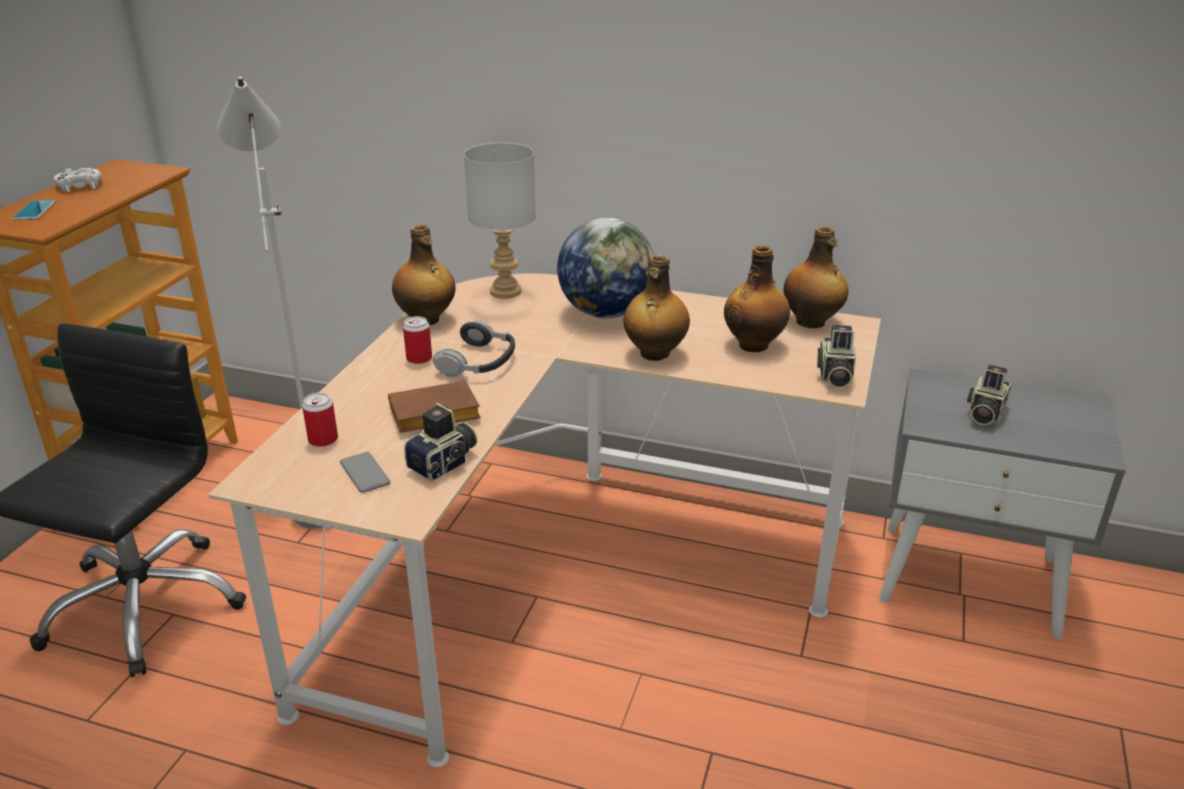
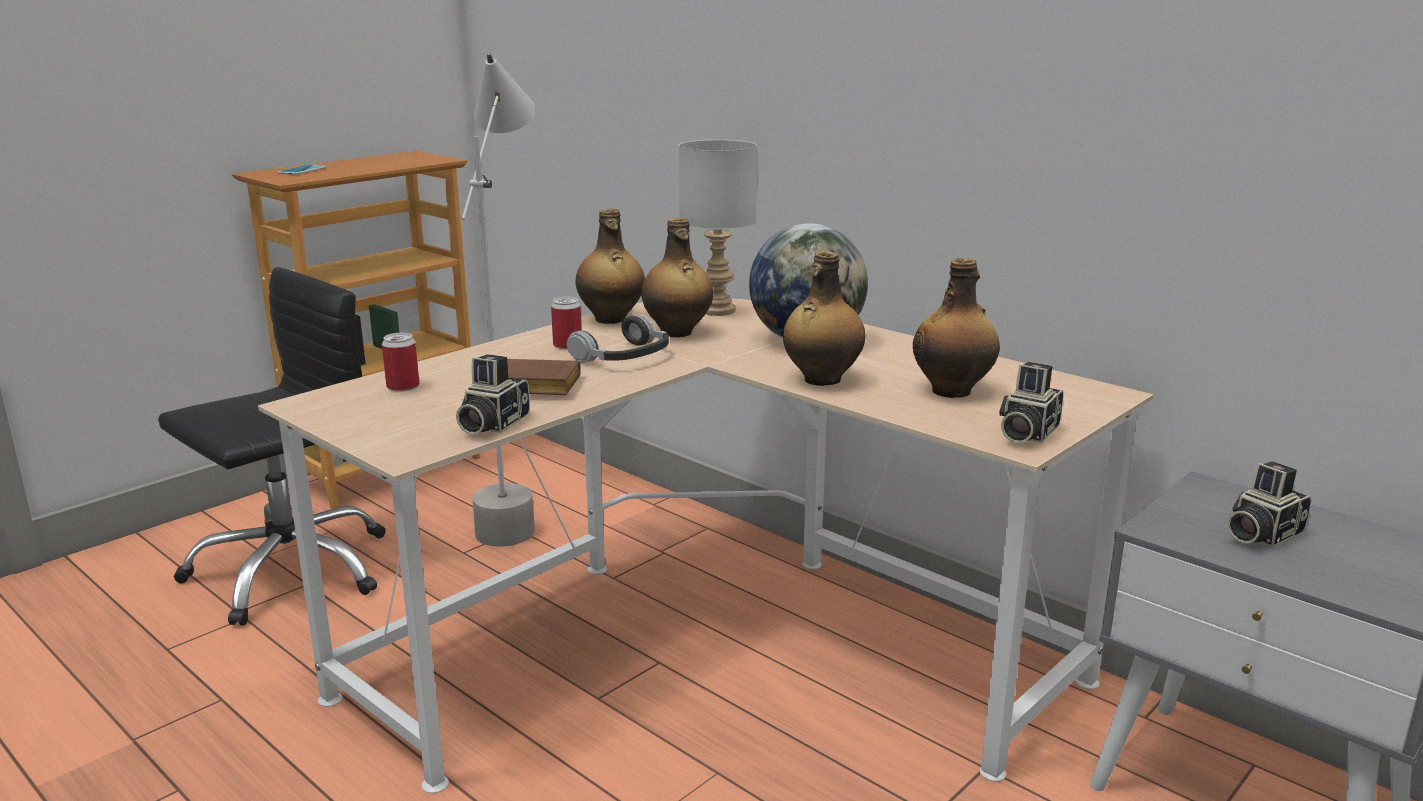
camera: 25 degrees right, 10 degrees down
(80, 186) = (361, 161): white game controller -> none
(365, 473) = (407, 417): phone -> none
(445, 463) = (491, 424): camera -> camera turned 135 degrees clockwise
(811, 322) = (1051, 383): bottle -> bottle (677, 332)

